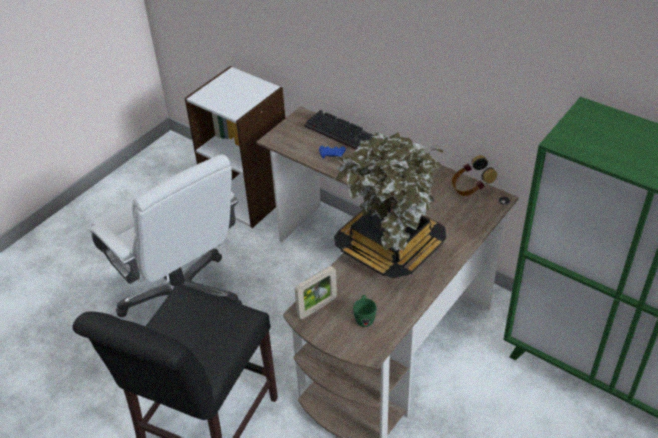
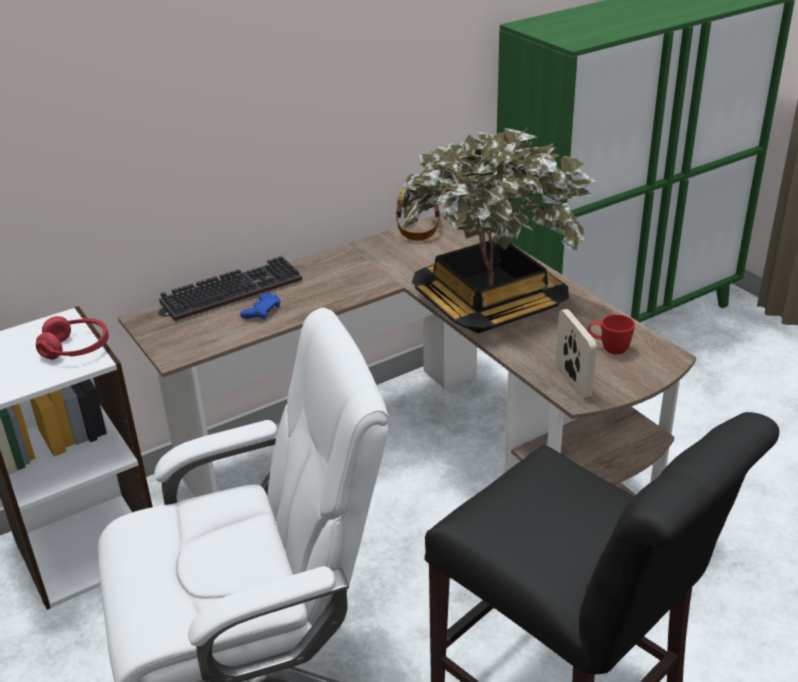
camera: 70 degrees left, 10 degrees down
(244, 103) = (76, 348): none -> red headphones
(364, 318) = (608, 349): green mug -> red mug

